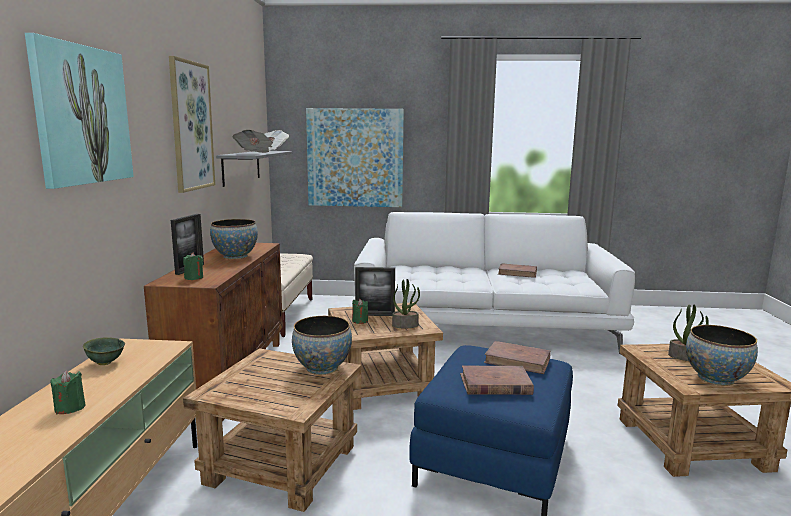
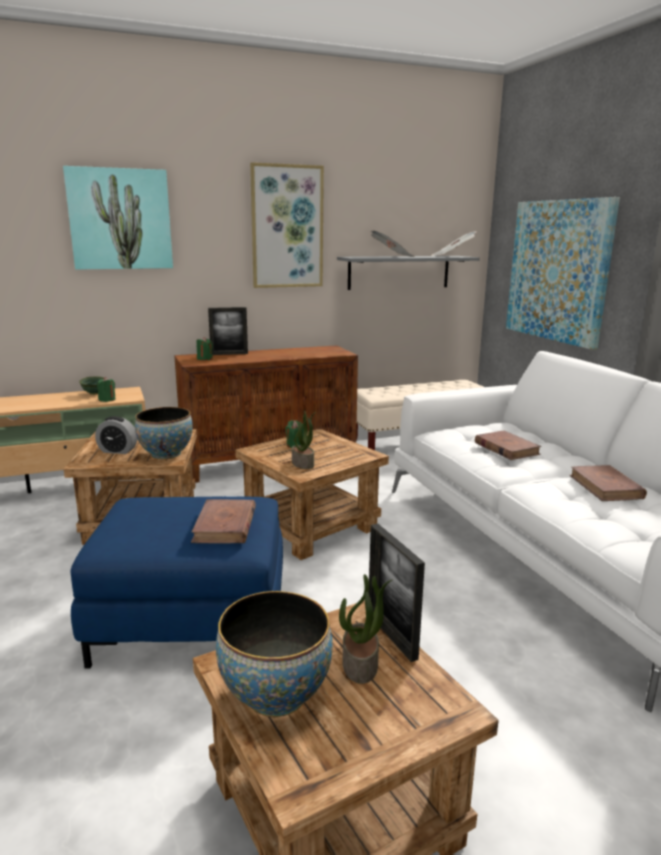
camera: 65 degrees right, 5 degrees up
(70, 408) = (25, 403): green candle -> green candle (107, 400)
(235, 256) = (285, 355): bowl -> none
(280, 389) = (117, 451): none -> alarm clock
(375, 315) = (320, 447): picture frame -> picture frame (391, 635)
(495, 384) = (150, 521): brown book -> brown book (506, 448)

